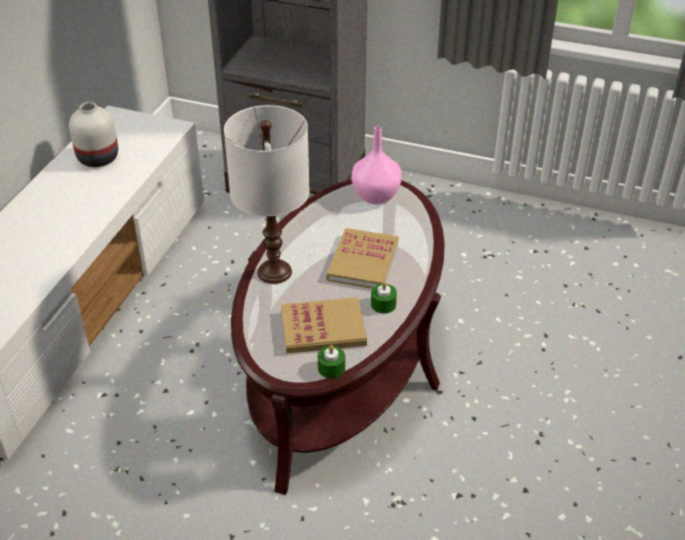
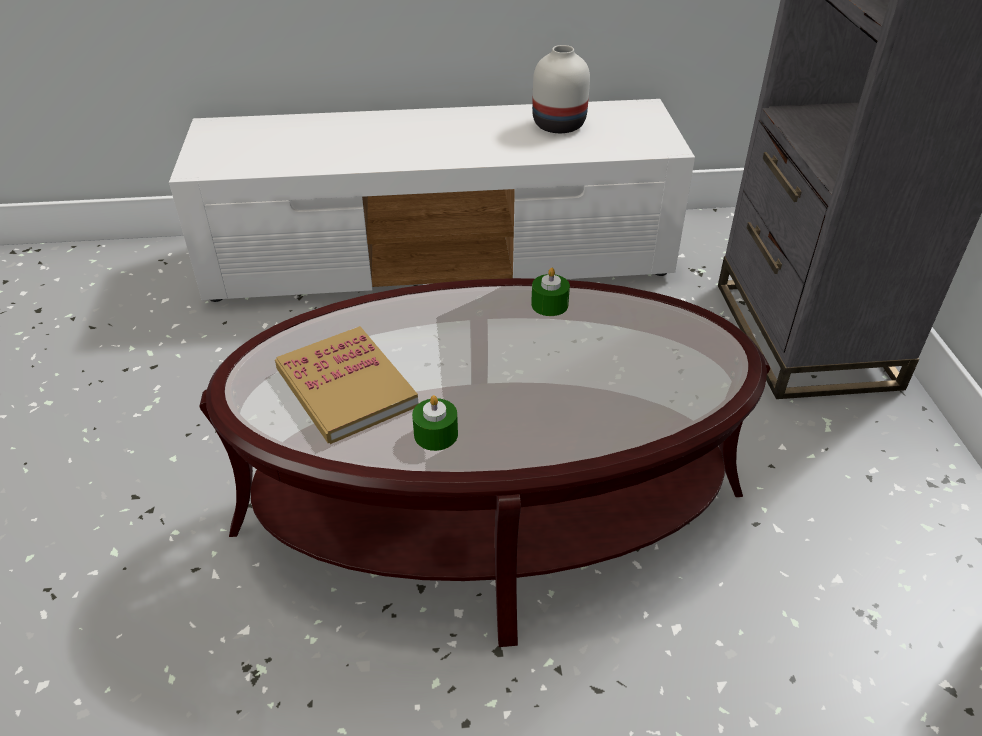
camera: 65 degrees right, 0 degrees up
(274, 272) = (440, 306): white table lamp -> none
(331, 368) = (265, 422): green candle -> green candle (549, 304)
(363, 261) = (522, 382): book -> none
(376, 196) = (691, 349): pink vase -> none

